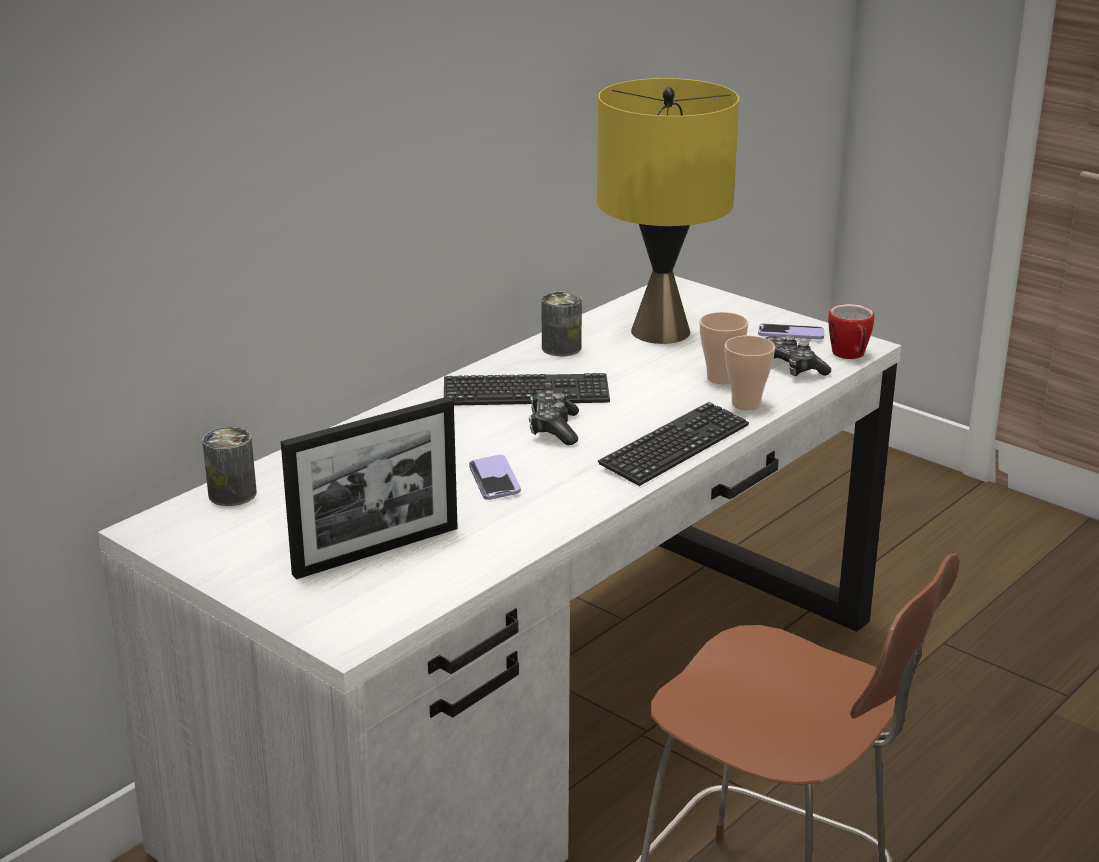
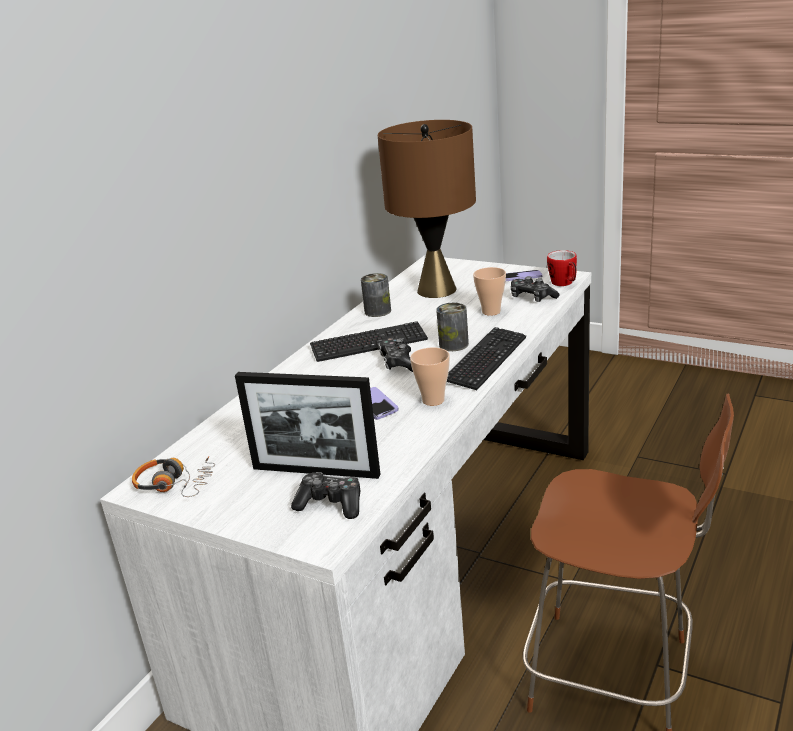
camera: 10 degrees left, 0 degrees up
(195, 531) = (175, 484): none -> headphones
(232, 494) = (192, 451): can -> can (453, 344)
(376, 551) = (315, 471): picture frame -> picture frame turned 60 degrees clockwise
(377, 595) = (331, 504): none -> game controller
(661, 332) = (437, 290): yellow table lamp -> brown table lamp
(746, 404) = (516, 324): cup -> cup (433, 400)

